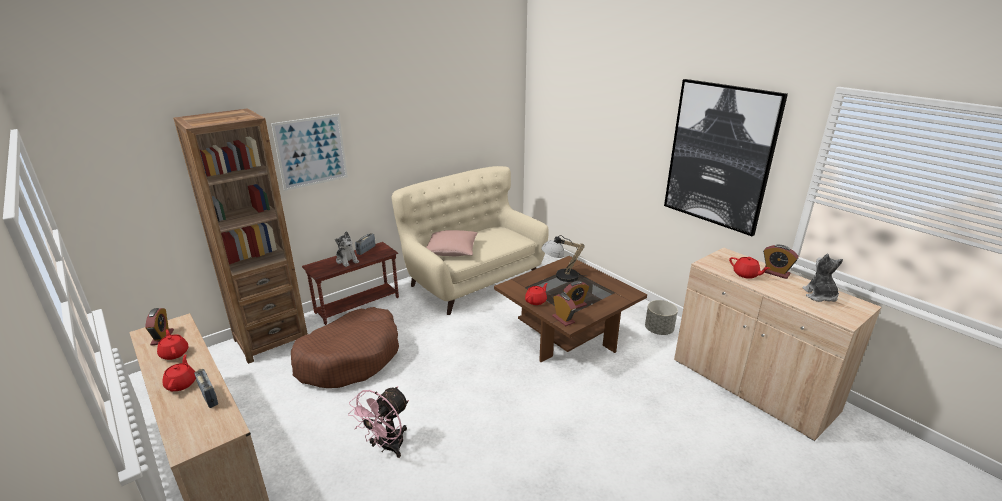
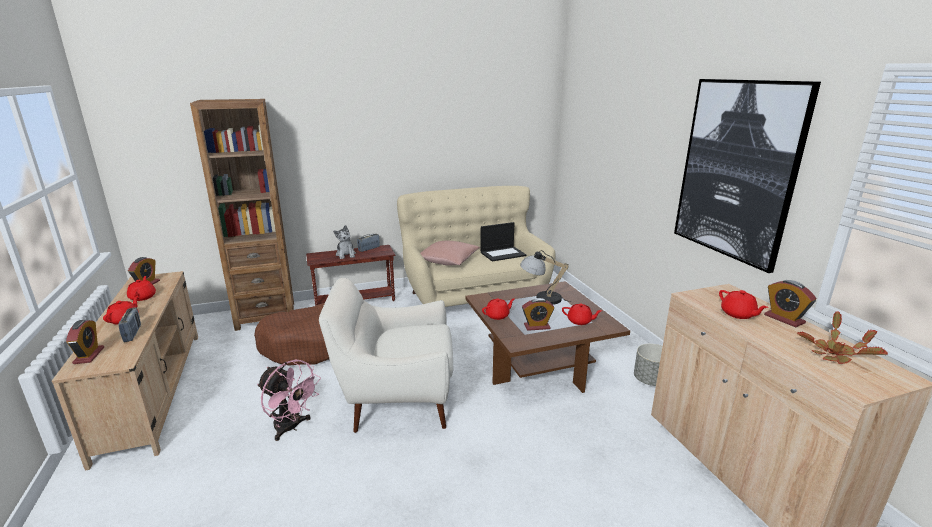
camera: 20 degrees right, 5 degrees down
(311, 151) = (323, 146): picture -> none
(387, 447) = (291, 428): pink fan -> pink fan turned 105 degrees counterclockwise
(466, 397) = (396, 401): none -> white armchair
(497, 235) = (503, 254): none -> laptop
(563, 319) = (514, 337): alarm clock -> alarm clock (89, 355)
(605, 293) = (580, 321): none -> red teapot
(819, 296) = (835, 354): plush toy -> potted plant

